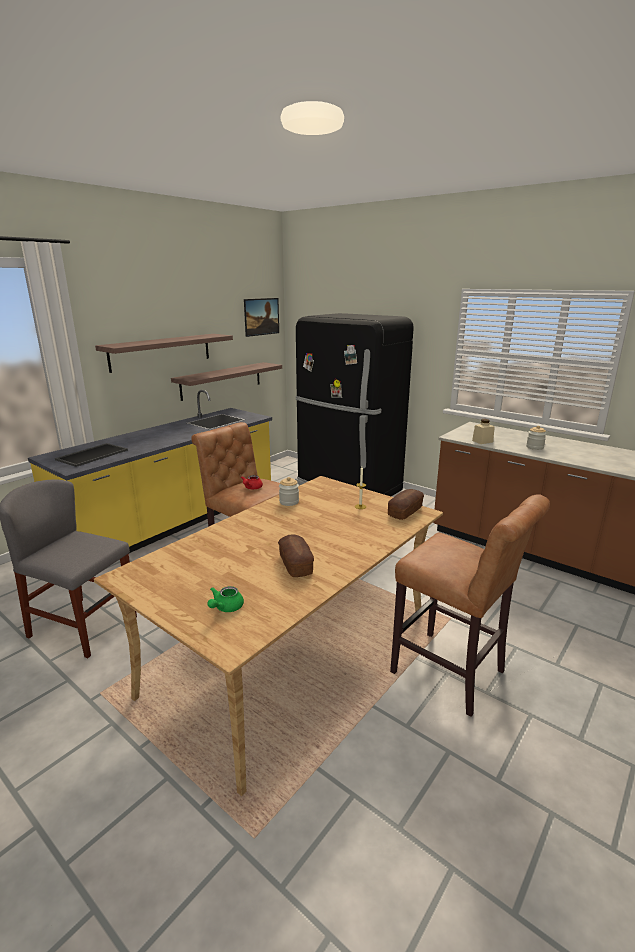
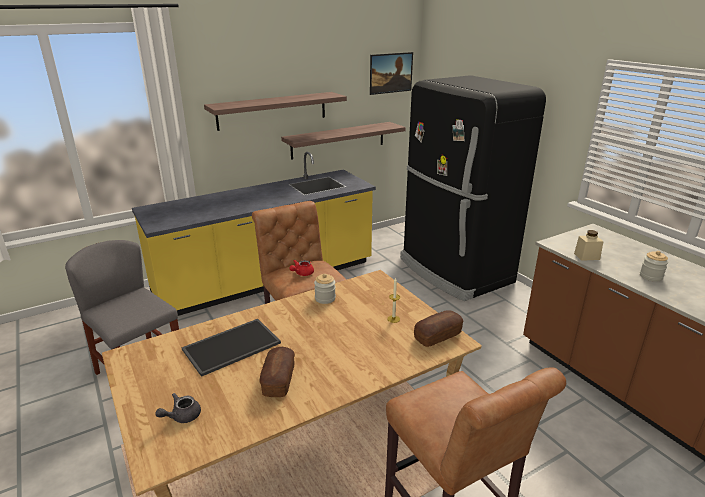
camera: 20 degrees right, 5 degrees up
(92, 454) = (183, 212): tray -> tray (232, 345)
(225, 608) = (182, 416): green teapot -> grey teapot

